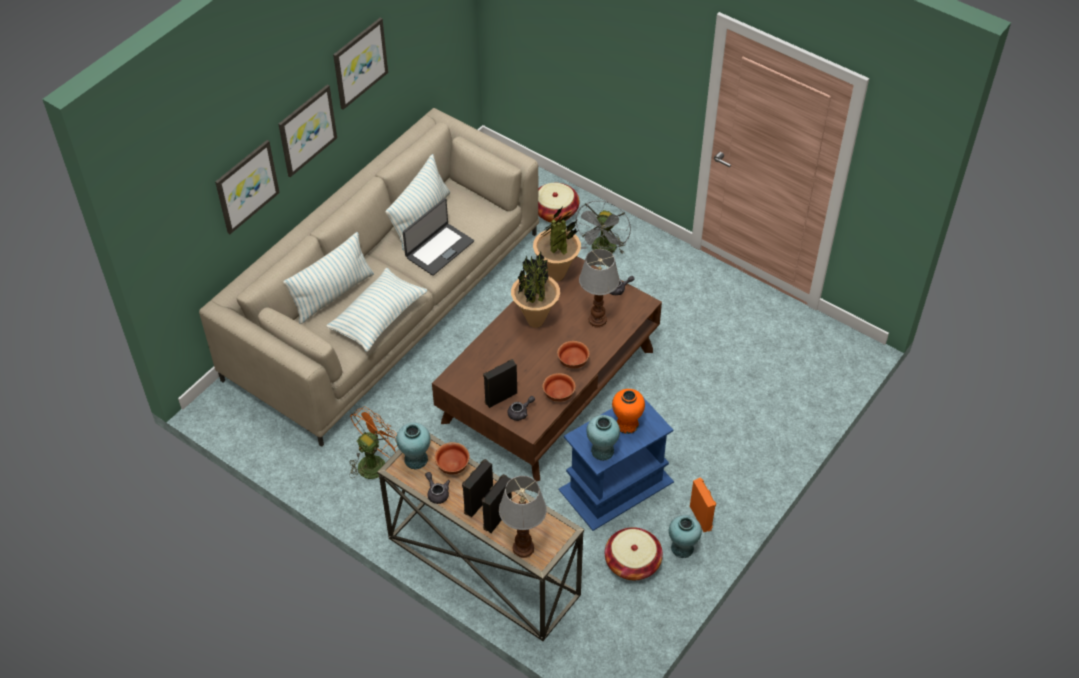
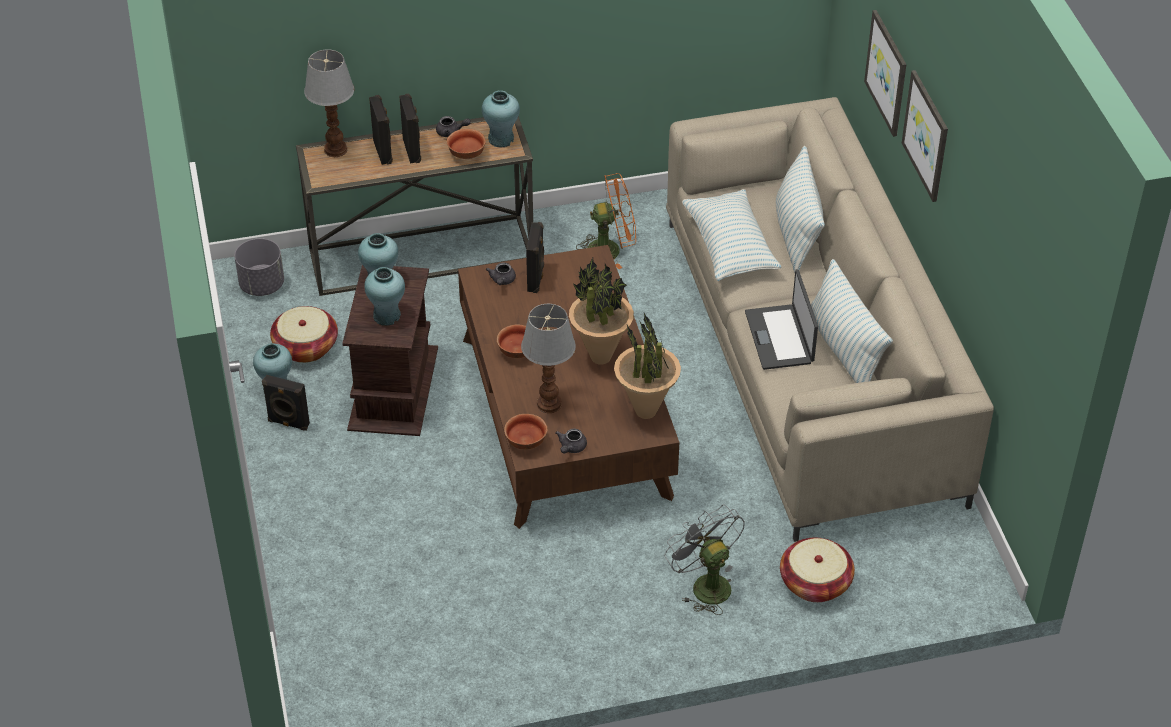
camera: 130 degrees right, 5 degrees down
(359, 62) = (971, 178): picture -> none
(376, 462) = (611, 249): orange fan -> orange fan turned 90 degrees counterclockwise
(558, 395) = (491, 317): bowl -> bowl (525, 442)
(605, 639) = (261, 285): none -> grey planter
(617, 485) = (393, 389): blue side table -> brown side table
(627, 424) = (387, 315): orange vase -> turquoise vase
(701, 517) = (288, 423): orange speaker -> black speaker

